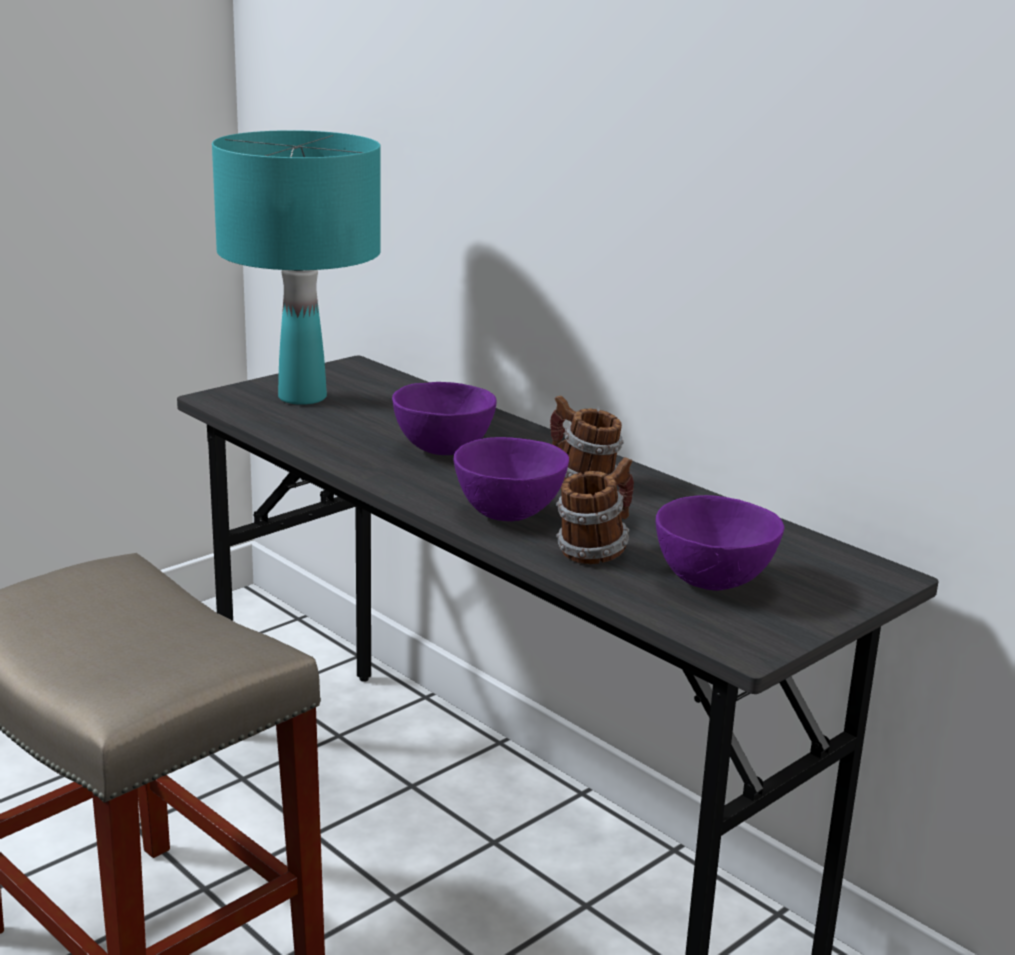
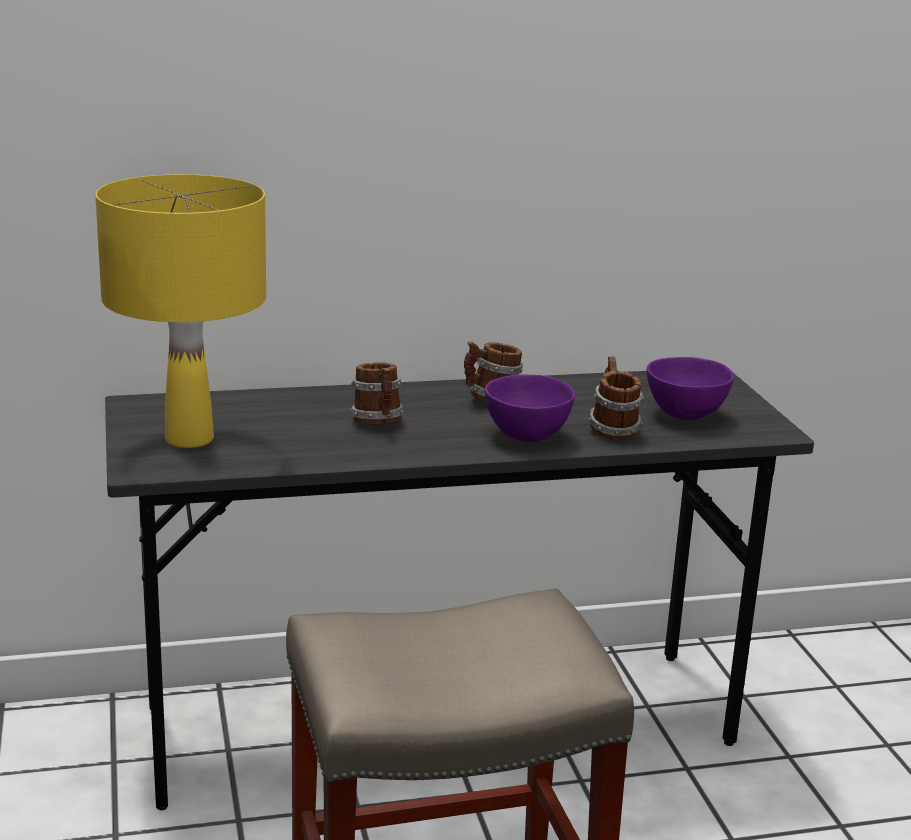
camera: 60 degrees left, 0 degrees up
(303, 397) = (189, 439): turquoise table lamp -> yellow table lamp
(442, 449) = (378, 423): purple bowl -> mug

